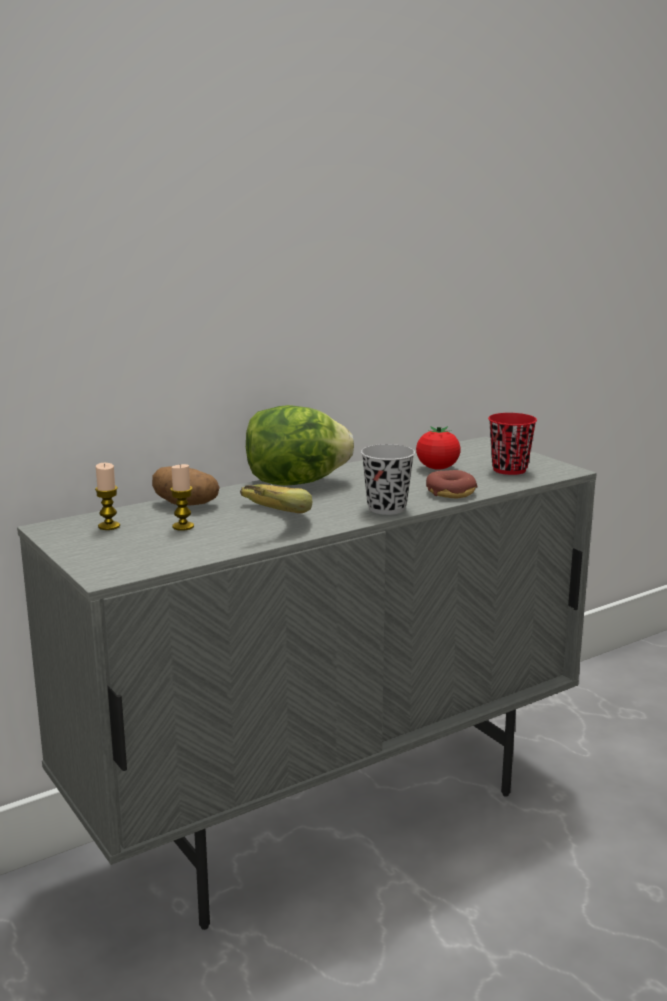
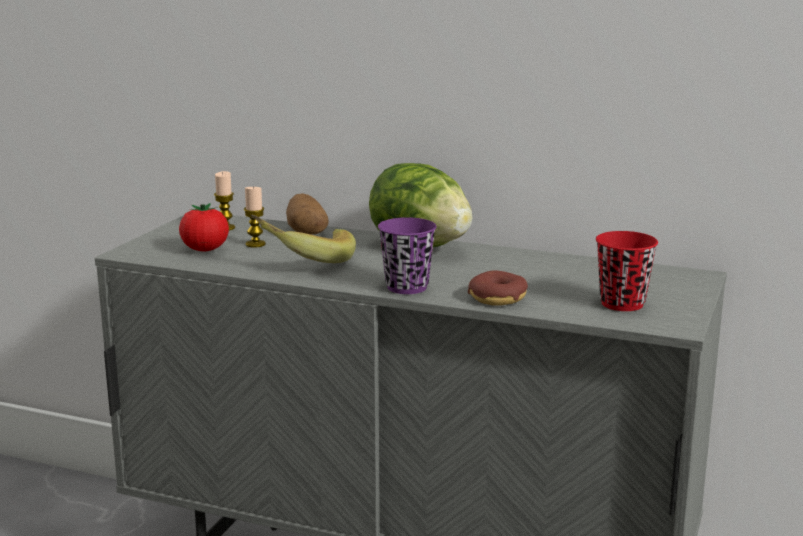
camera: 55 degrees right, 0 degrees up
(386, 508) = (407, 287): black cup -> purple cup
(437, 468) = (564, 278): tomato -> tomato (205, 250)

